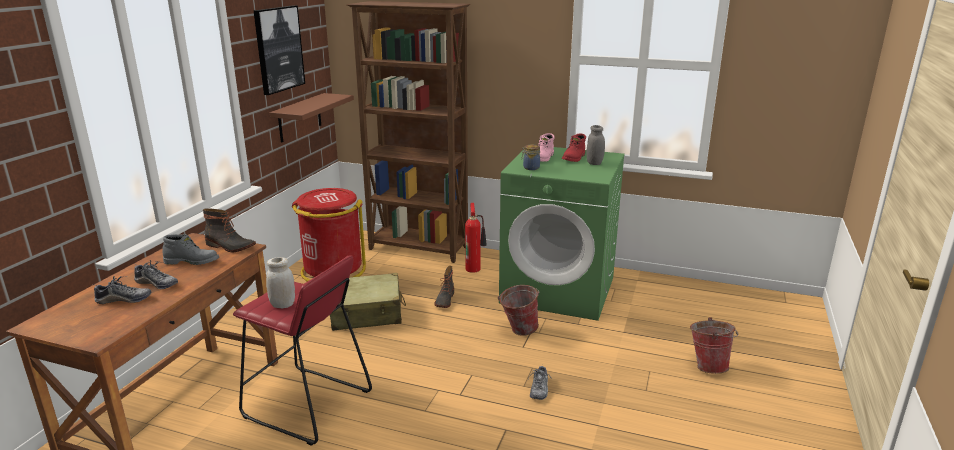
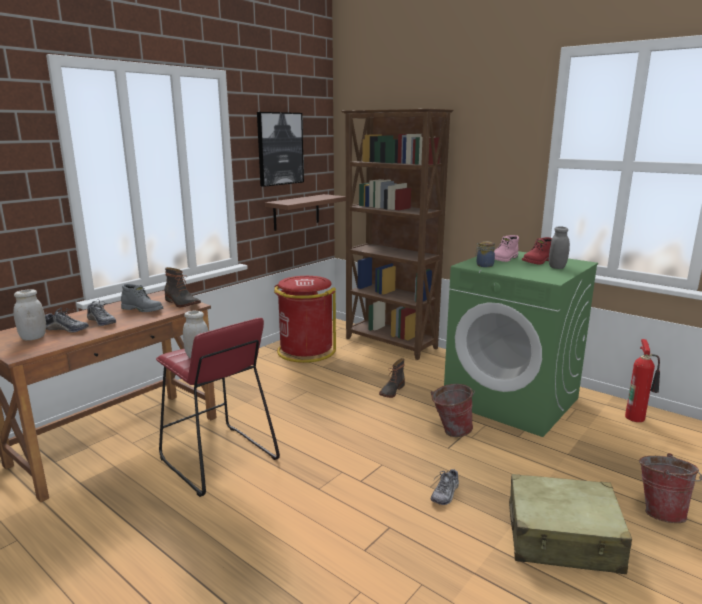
camera: 20 degrees right, 5 degrees down
(92, 316) = (33, 337): none -> white jar
(367, 313) = (315, 390): beige suitcase -> beige suitcase (563, 538)
(474, 268) = (434, 367): fire extinguisher -> fire extinguisher (636, 417)

